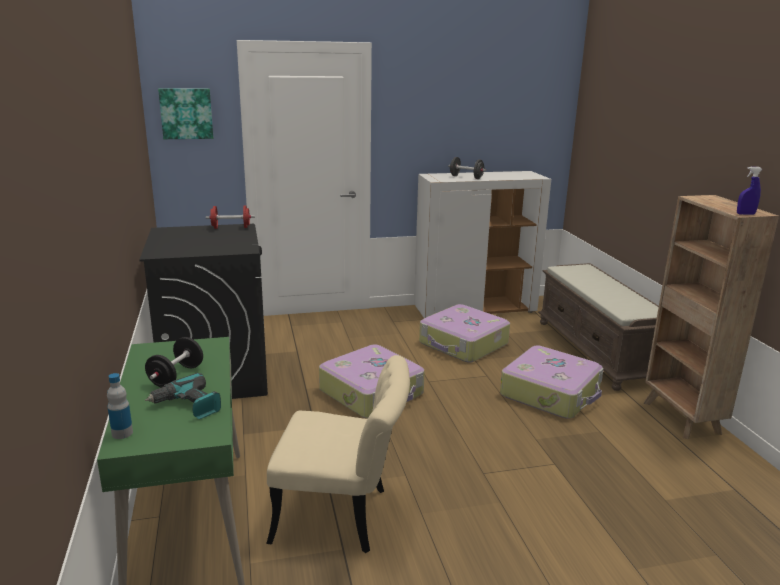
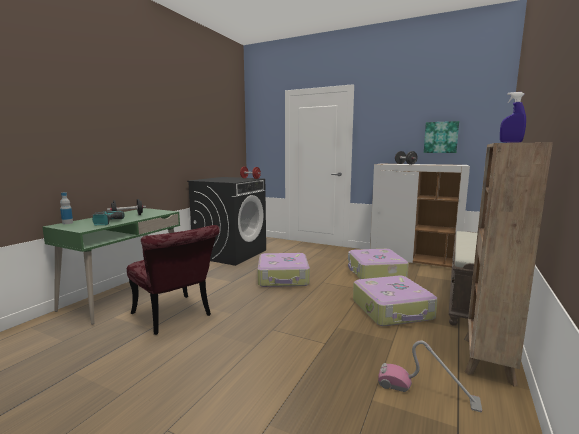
camera: 40 degrees right, 10 degrees down
(186, 113) = (261, 128): picture -> picture (441, 137)
(343, 516) = (175, 317): beige chair -> red chair
(685, 471) = (427, 392): none -> vacuum cleaner

